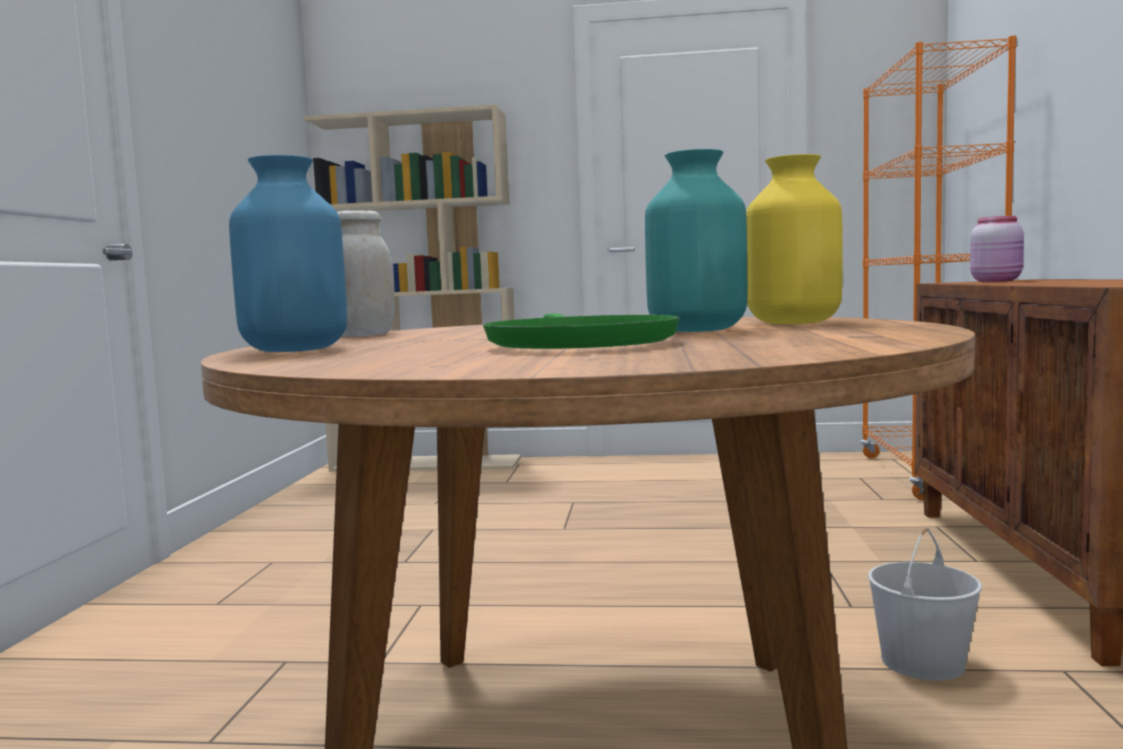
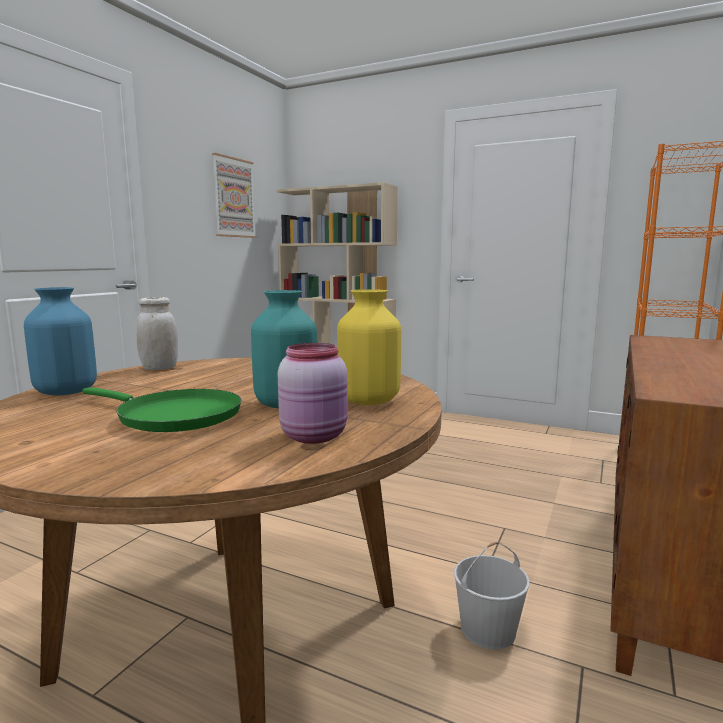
camera: 20 degrees right, 5 degrees up
(247, 122) = (233, 198): none -> picture
(578, 343) = (173, 416): green frying pan -> green frying pan turned 75 degrees counterclockwise
(997, 281) = (680, 344): pink jar -> pink jar (316, 436)

